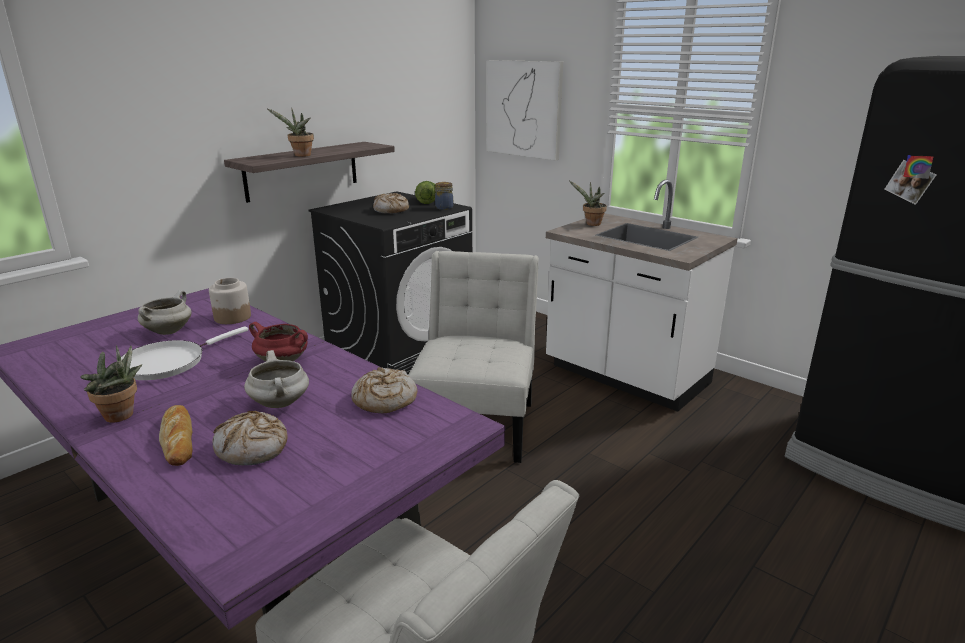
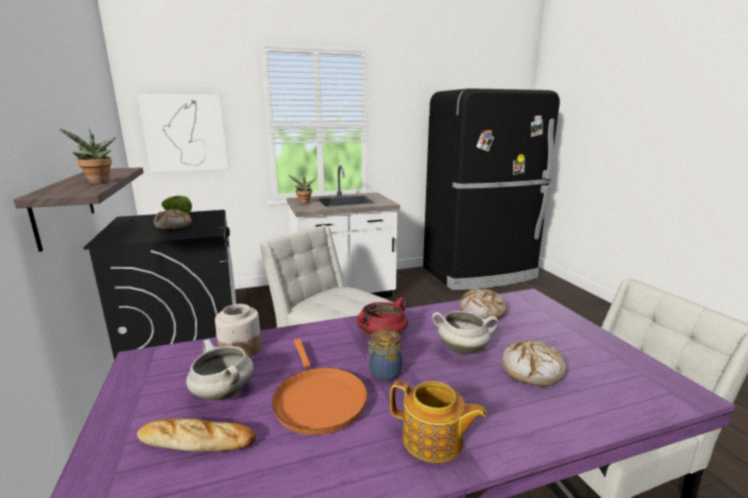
camera: 60 degrees left, 5 degrees down
(122, 416) = (433, 440): potted plant -> teapot
(168, 362) = (318, 400): white frying pan -> orange frying pan
(178, 439) = (501, 406): bread -> bread (197, 441)
(443, 207) = (208, 214): jar -> jar (384, 373)

